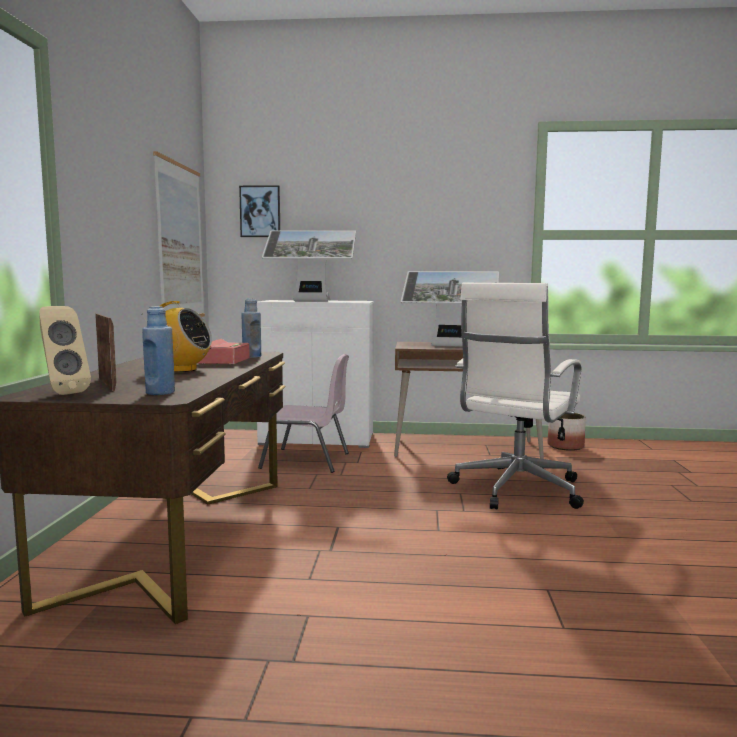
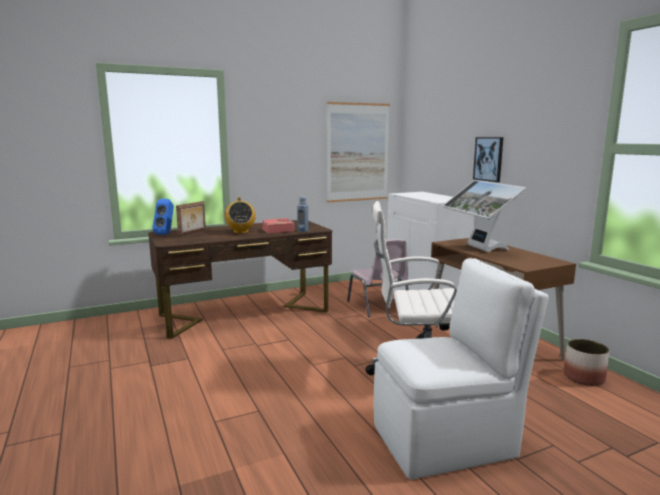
camera: 60 degrees right, 5 degrees up
(62, 394) = (166, 234): beige speaker -> blue speaker
(160, 392) = (179, 240): blue bottle -> none
(260, 211) = (424, 127): picture -> picture (488, 159)
(311, 301) = (424, 196): monitor -> none
(655, 514) = (446, 440): none -> white chair

